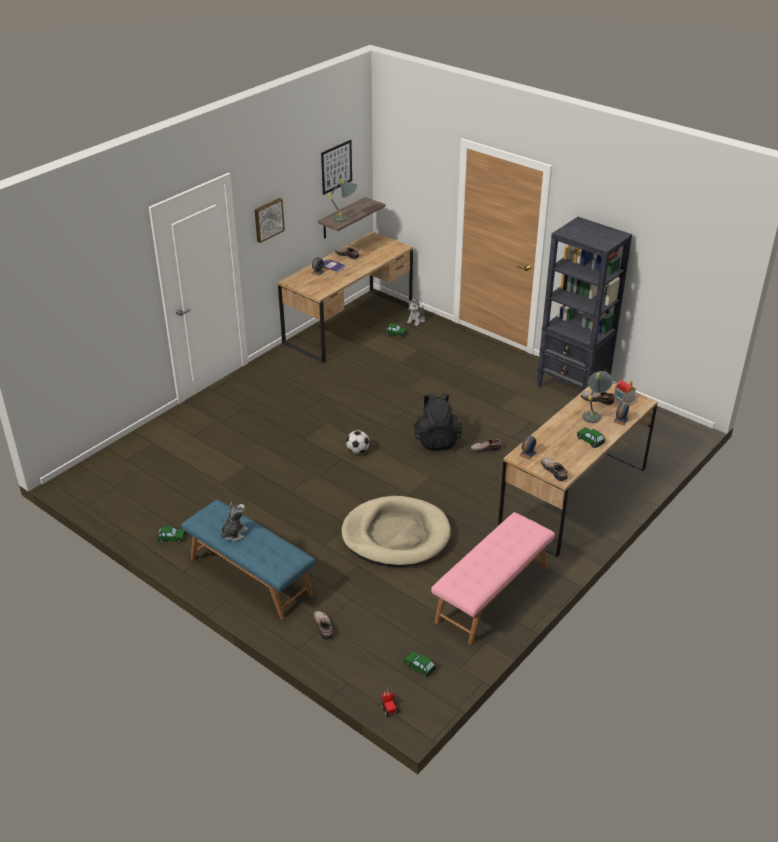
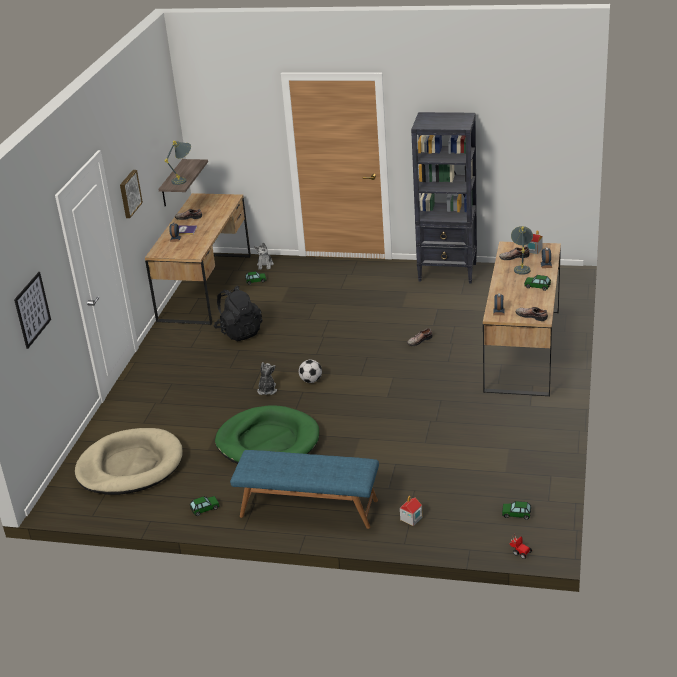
camera: 25 degrees left, 5 degrees down
(233, 533) = (289, 467): plush toy -> plush toy (267, 390)
(272, 496) = (268, 442): none -> green dog bed
(324, 627) = (411, 519): shoe -> toy house
(336, 167) = (161, 131): picture -> picture (32, 309)
(396, 535) = (406, 430): beige dog bed -> beige dog bed (130, 466)
(436, 439) = (371, 348): black backpack -> black backpack (239, 332)
(492, 595) = (525, 441): pink bench -> none

